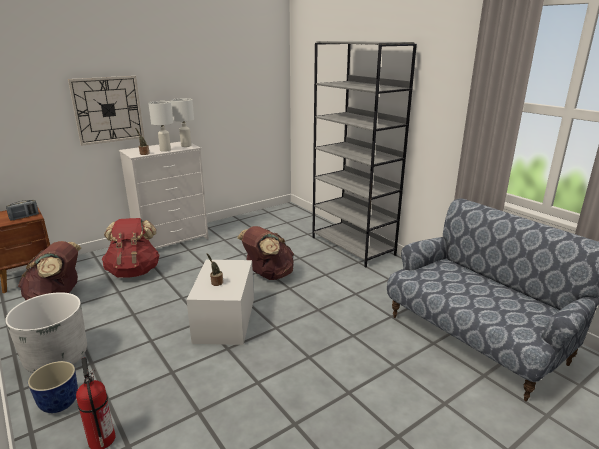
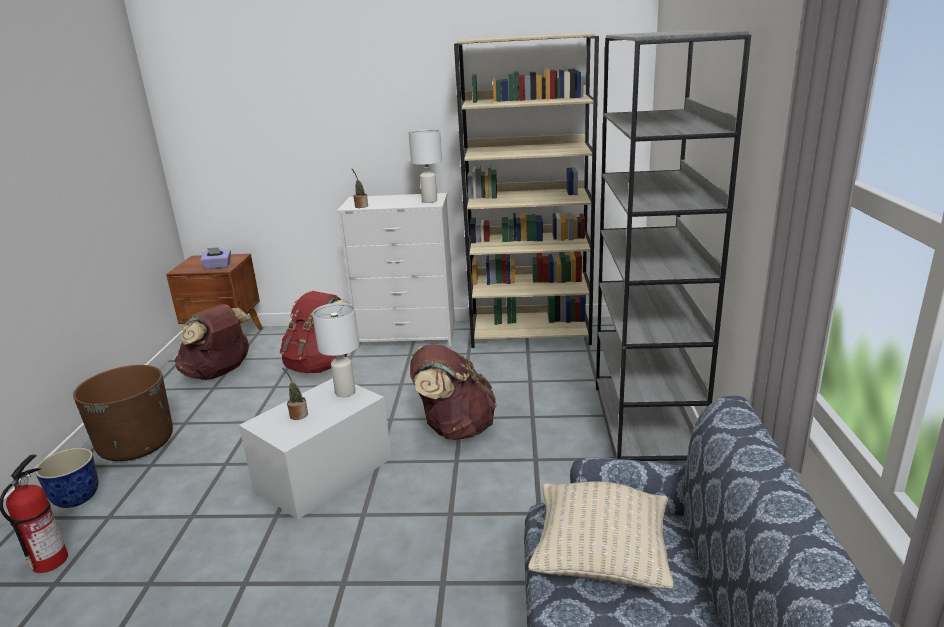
camera: 40 degrees right, 0 degrees up
(24, 217) = (217, 266): radio -> purple tissue box
(56, 358) = (136, 444): white planter -> brown planter
(108, 110) = (340, 140): wall clock -> none
(165, 150) = (393, 204): white table lamp -> white table lamp (345, 392)
(246, 222) = (531, 333): none -> beige bookcase
(444, 280) = (600, 559): none -> beige pillow

